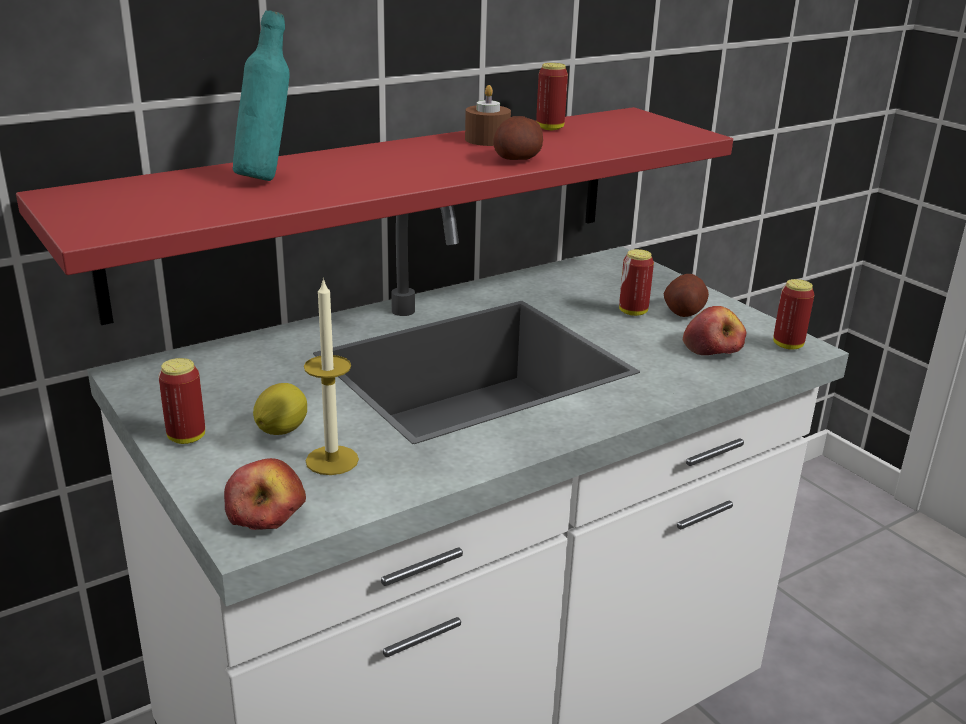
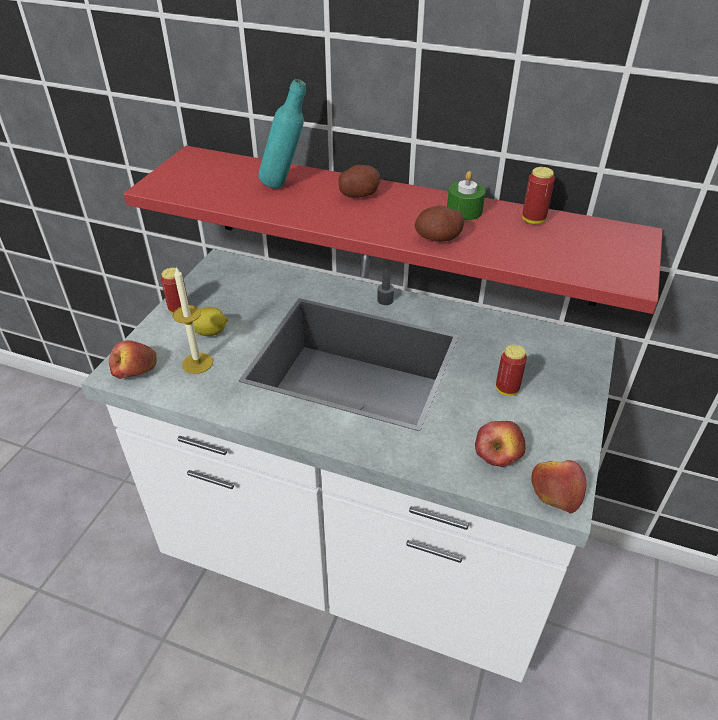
camera: 55 degrees right, 15 degrees up
(487, 139) = (464, 211): brown candle -> green candle
(683, 311) = (541, 413): potato -> potato (359, 194)
(787, 345) = (555, 491): can -> apple

